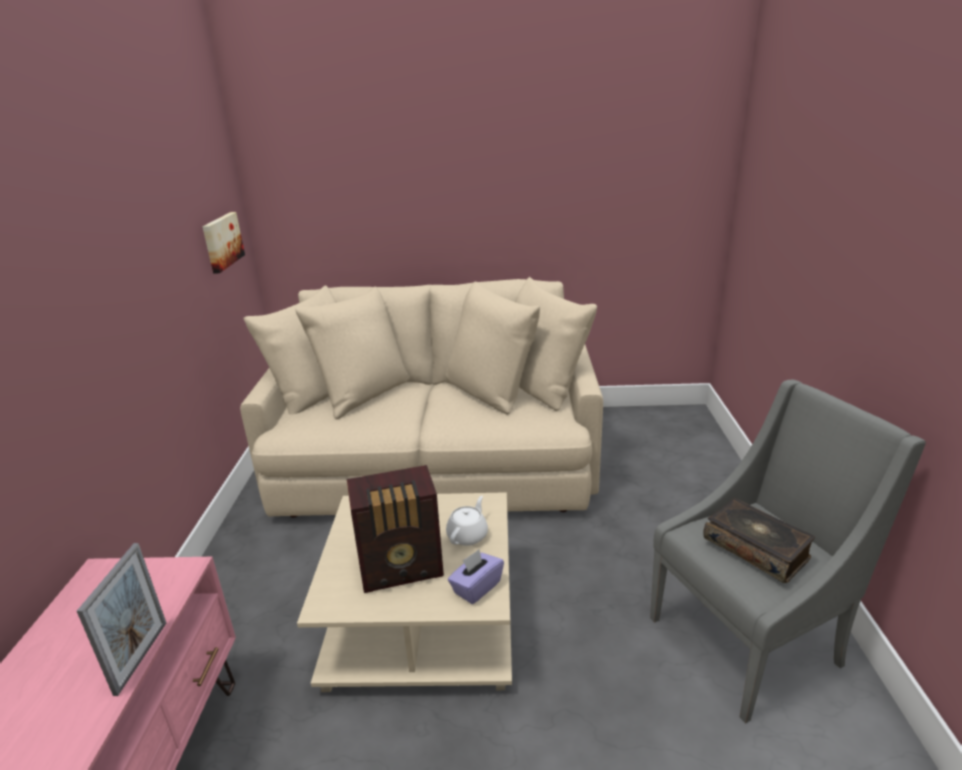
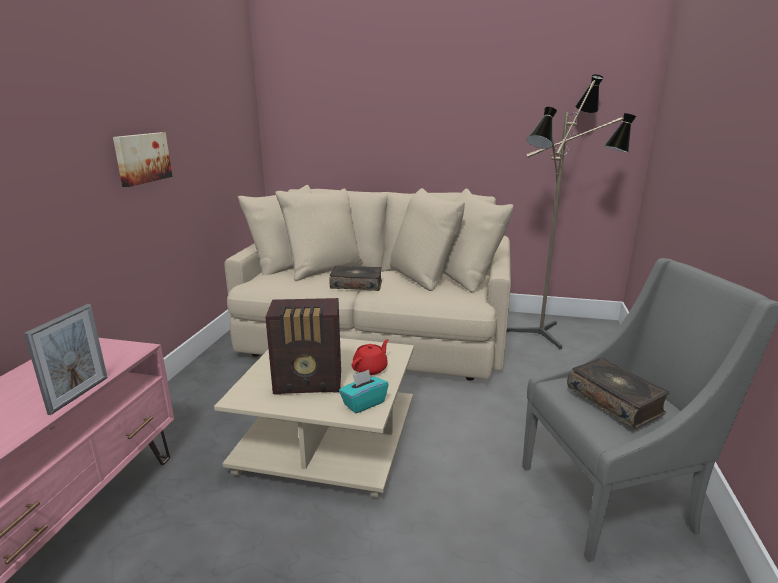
camera: 10 degrees right, 5 degrees down
(221, 241) = (233, 143): picture -> picture (142, 158)
(415, 416) = (356, 285): none -> book
(468, 535) = (371, 368): white teapot -> red teapot
(476, 587) = (363, 403): purple tissue box -> turquoise tissue box
(634, 437) = (547, 336): none -> floor lamp

